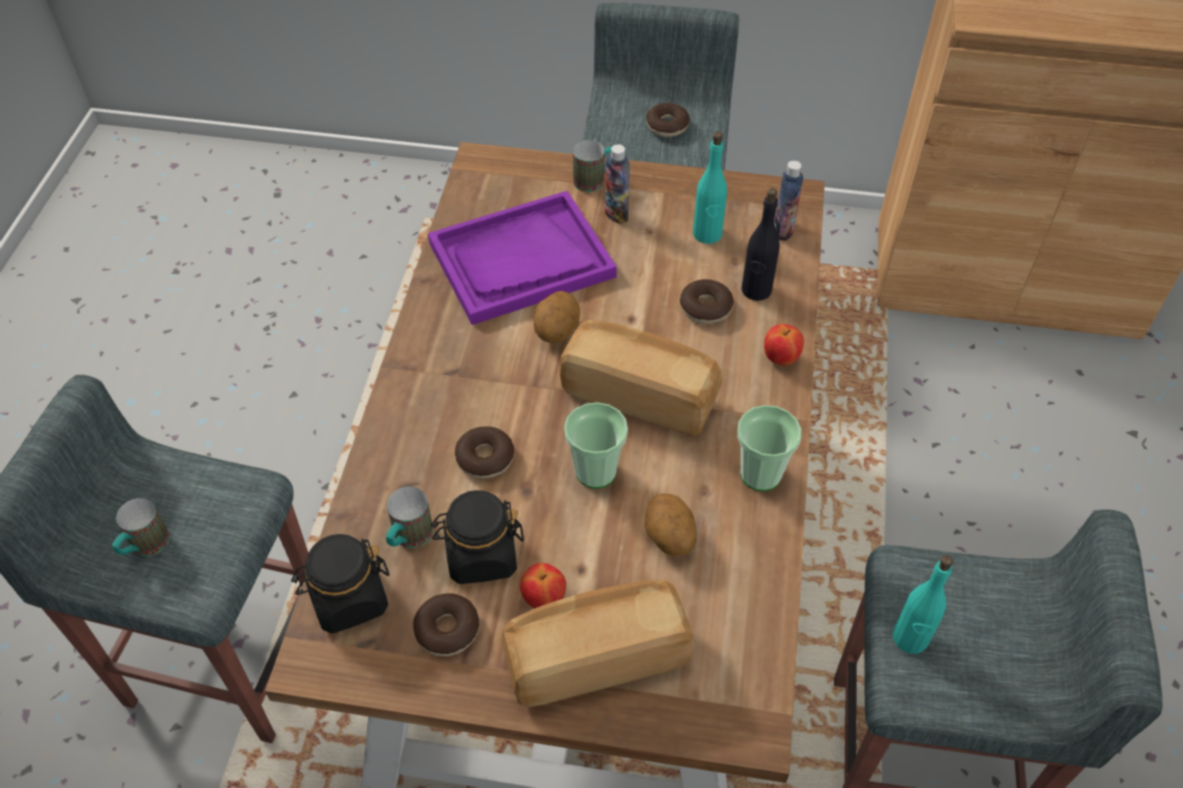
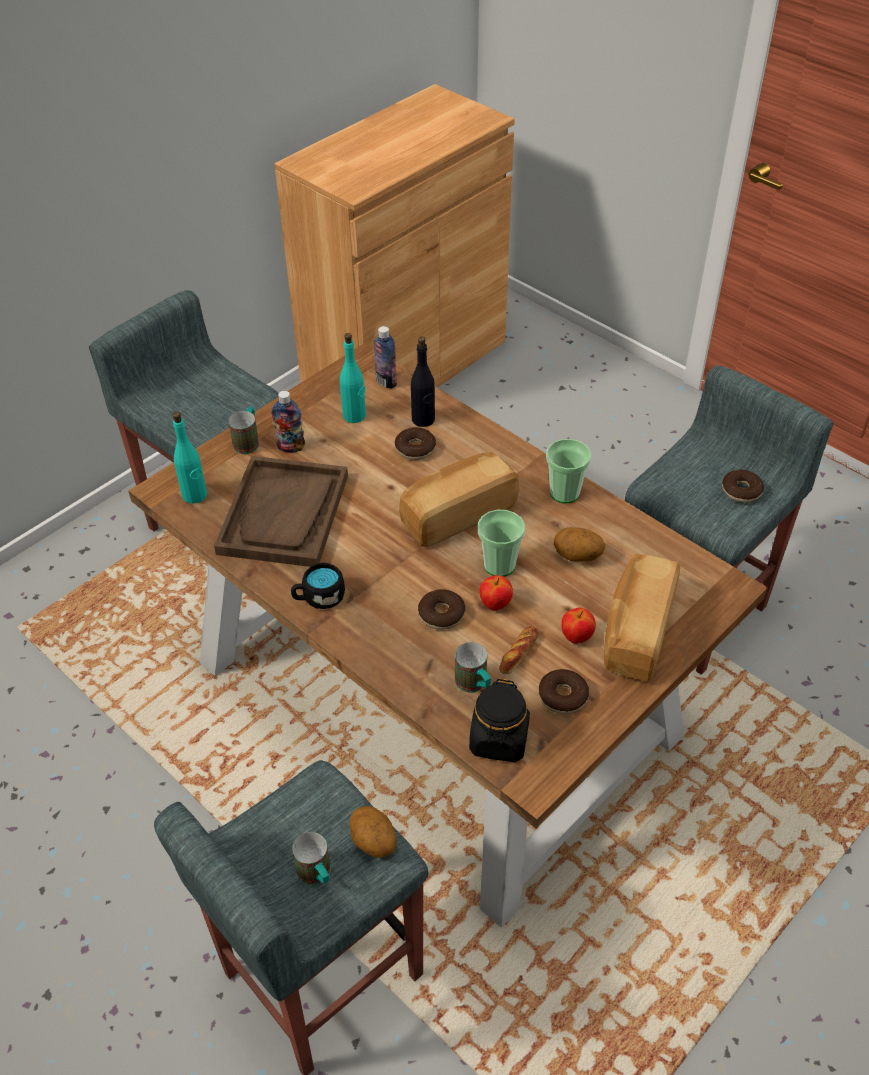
camera: 55 degrees left, 5 degrees down
(433, 348) = (318, 598): none -> black mug
(481, 556) = (518, 653): black jar -> bread
(521, 261) = (284, 514): purple tray -> brown tray
(556, 331) = (366, 528): potato -> potato (373, 842)
(667, 126) = (208, 393): donut -> donut (741, 491)
(780, 359) = (487, 438): apple -> apple (495, 605)
(910, 638) = (698, 508): turquoise bottle -> turquoise bottle (195, 495)

